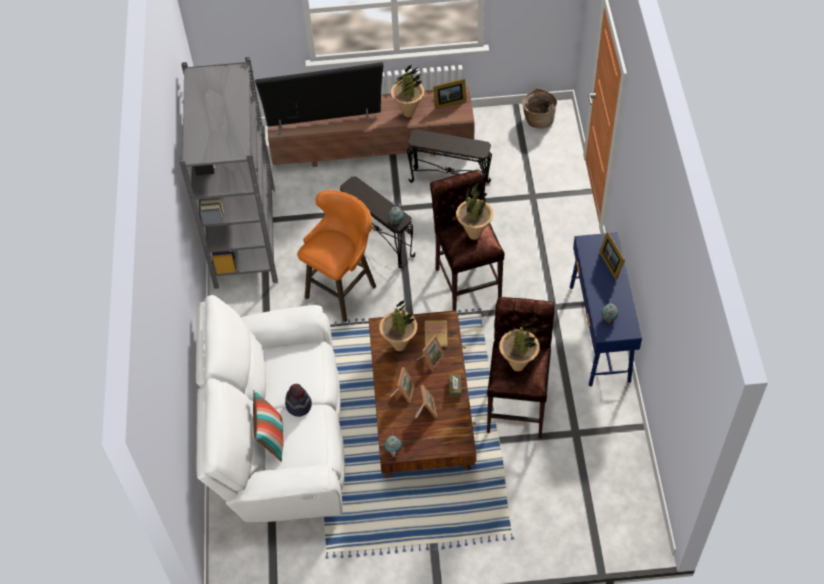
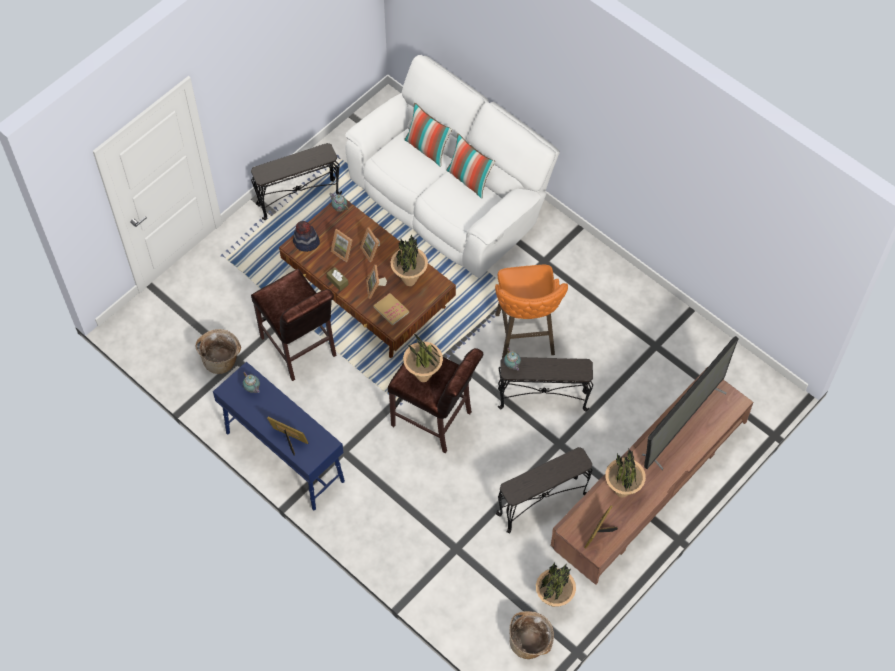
camera: 135 degrees right, 5 degrees up
(245, 237) = (652, 320): grey bookcase -> none
(269, 383) = (469, 180): none -> pillow
(299, 405) = (431, 179): hat -> hat (306, 242)
(399, 540) = (299, 200): none -> black side table
(518, 366) = (289, 295): potted plant -> potted plant (553, 601)
(588, 442) = (222, 360): none -> basket

